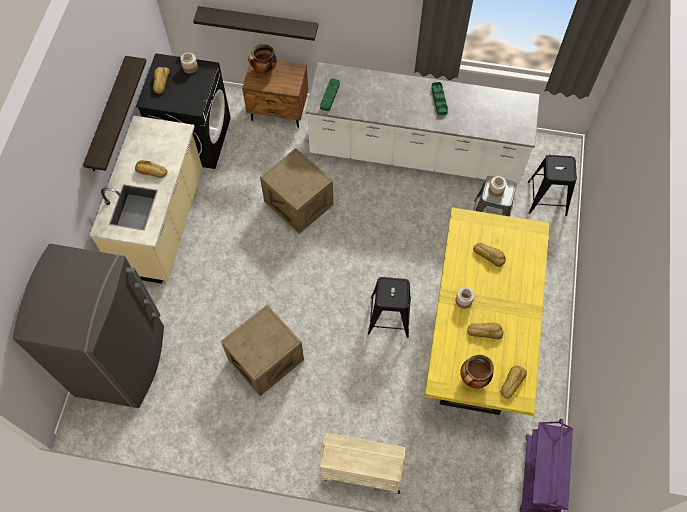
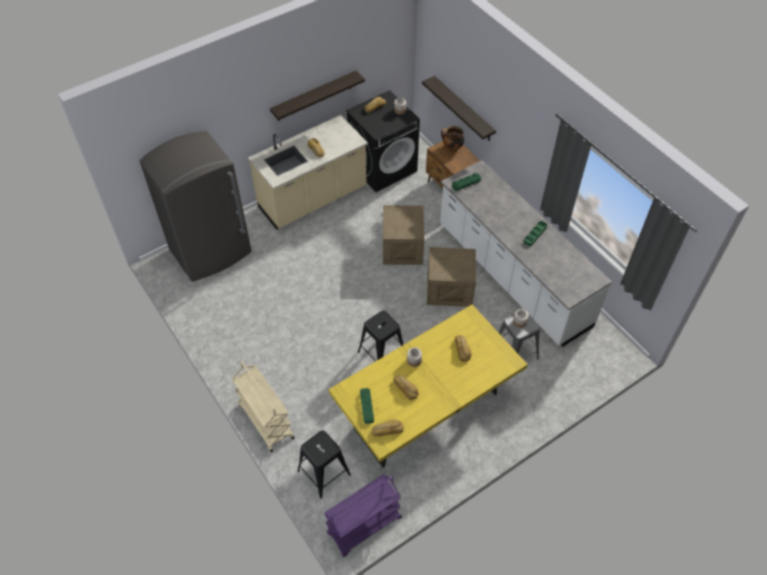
camera: 45 degrees right, 10 degrees down
(265, 359) = (284, 315): crate -> crate (449, 289)
(473, 378) = (366, 406): cooking pot -> green tray
(547, 198) = (573, 373): black stool -> black stool (324, 473)

